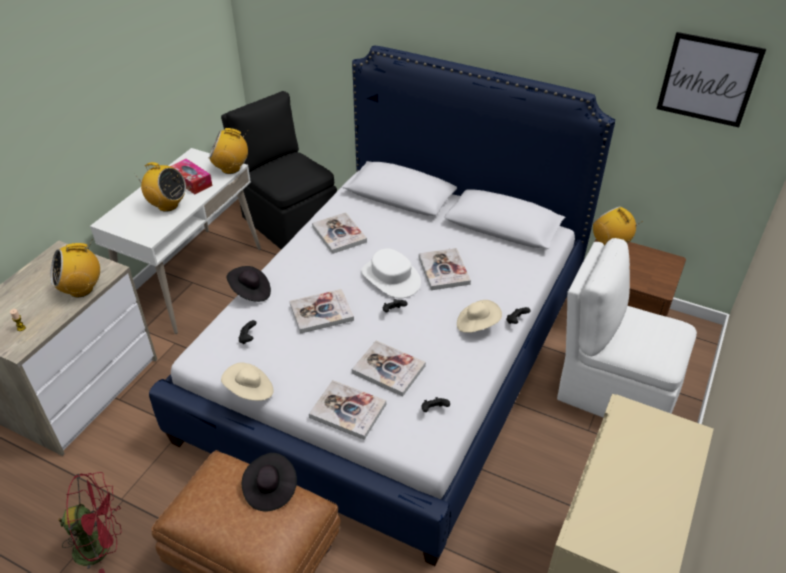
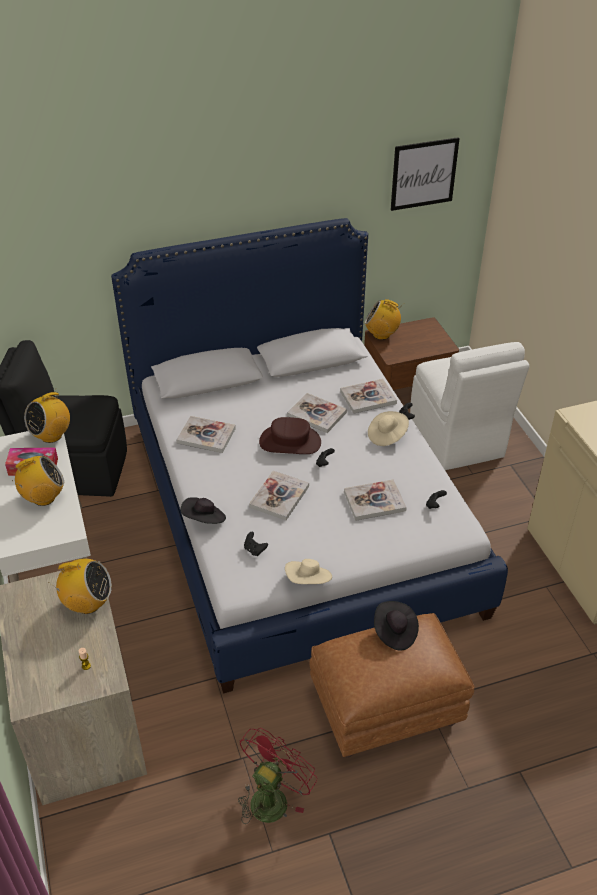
camera: 45 degrees left, 0 degrees up
(81, 289) = (87, 604): radio -> radio turned 105 degrees counterclockwise
(348, 411) = (387, 544): book -> book (368, 397)
(391, 278) = (290, 442): white hat -> brown hat
(613, 390) = (457, 438): white chair -> white chair turned 90 degrees counterclockwise

